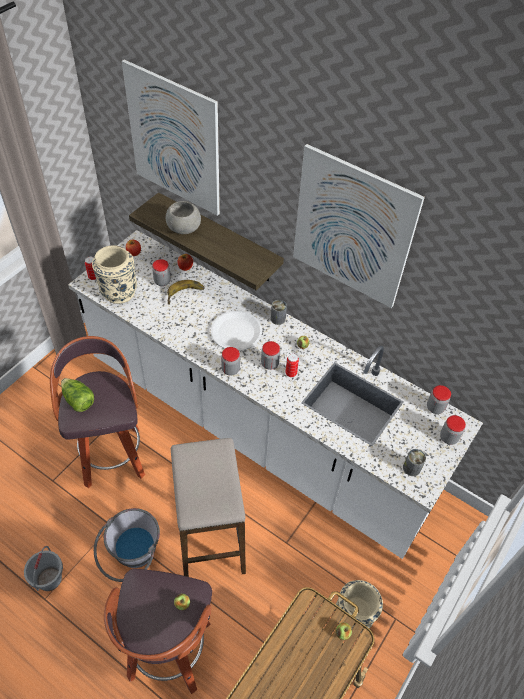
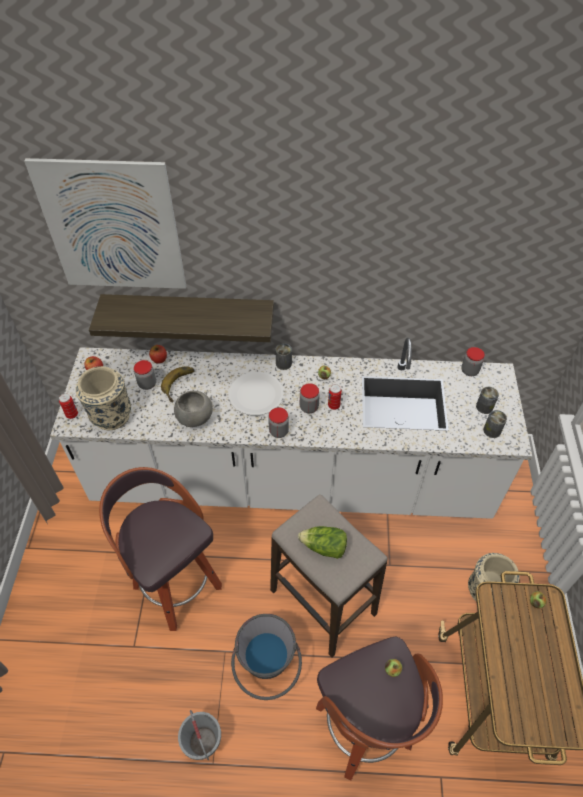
camera: 30 degrees left, 0 degrees up
(78, 400) = (142, 545): lettuce -> lettuce (324, 547)
(184, 229) = (157, 317): grey bowl -> grey bowl (195, 418)
(352, 229) = (351, 237): picture -> none
(422, 445) = (484, 407): none -> can
(448, 437) = (498, 389): jar -> none

